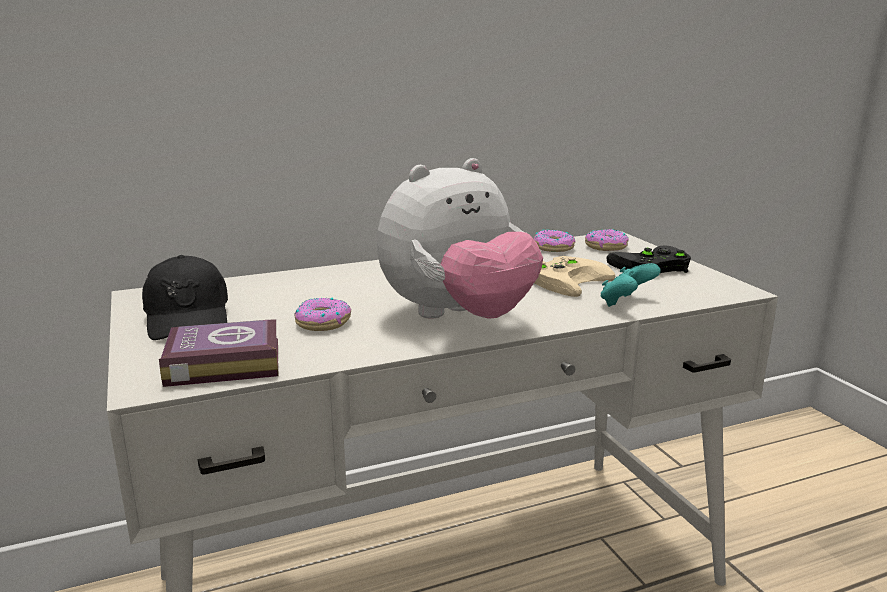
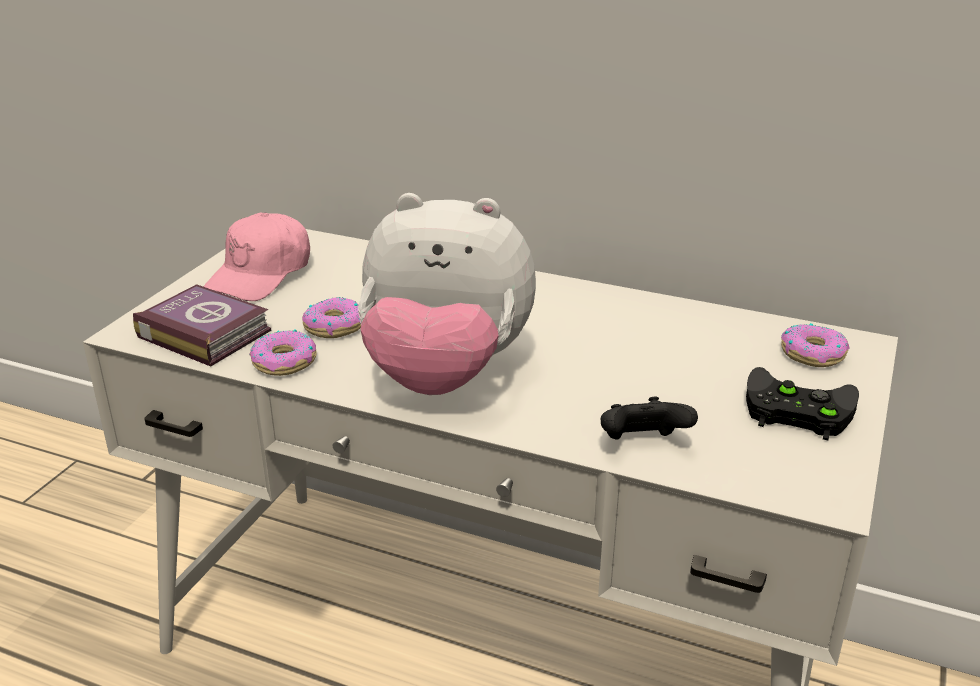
camera: 45 degrees right, 10 degrees up
(188, 317) = (261, 274): black cap -> pink cap
(554, 247) = (741, 328): donut -> donut (284, 362)
(568, 280) = (650, 382): beige game controller -> none
(626, 303) = (642, 444): turquoise game controller -> black game controller

